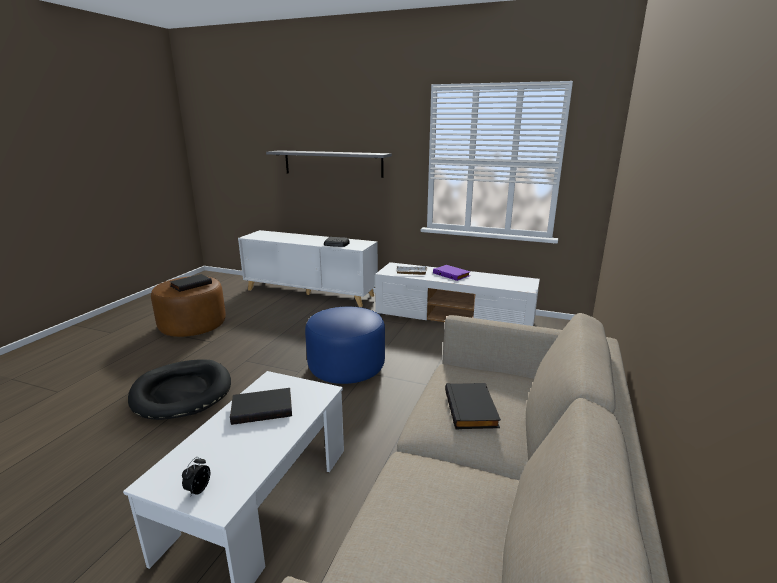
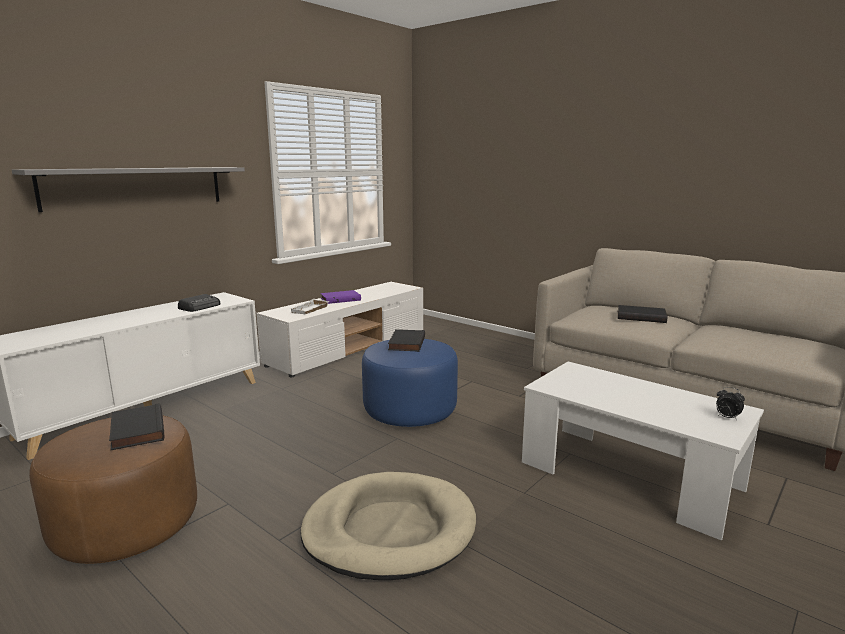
camera: 70 degrees left, 5 degrees down
(182, 392) = (389, 530): black dog bed -> beige dog bed
(262, 408) = (601, 391): black book -> black book (406, 343)

